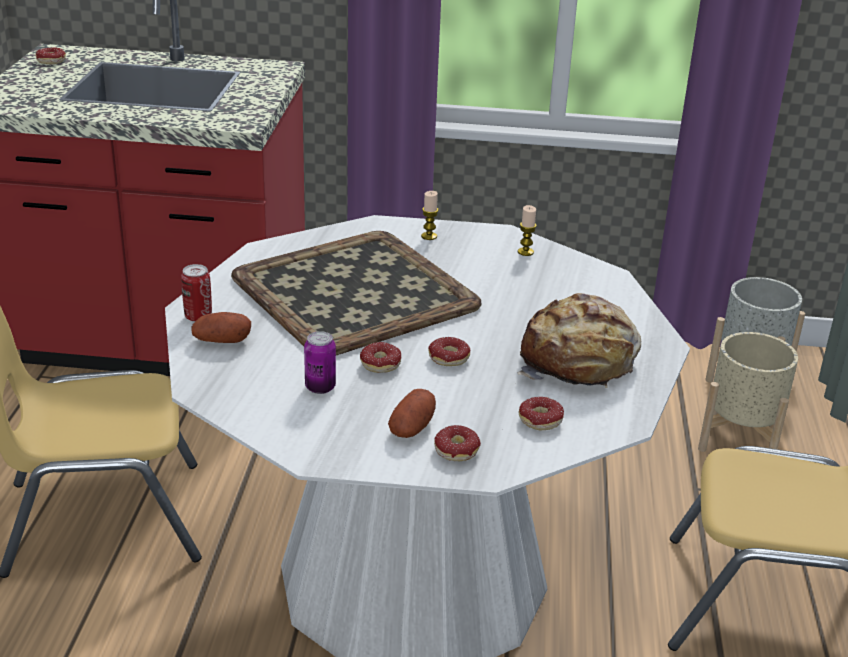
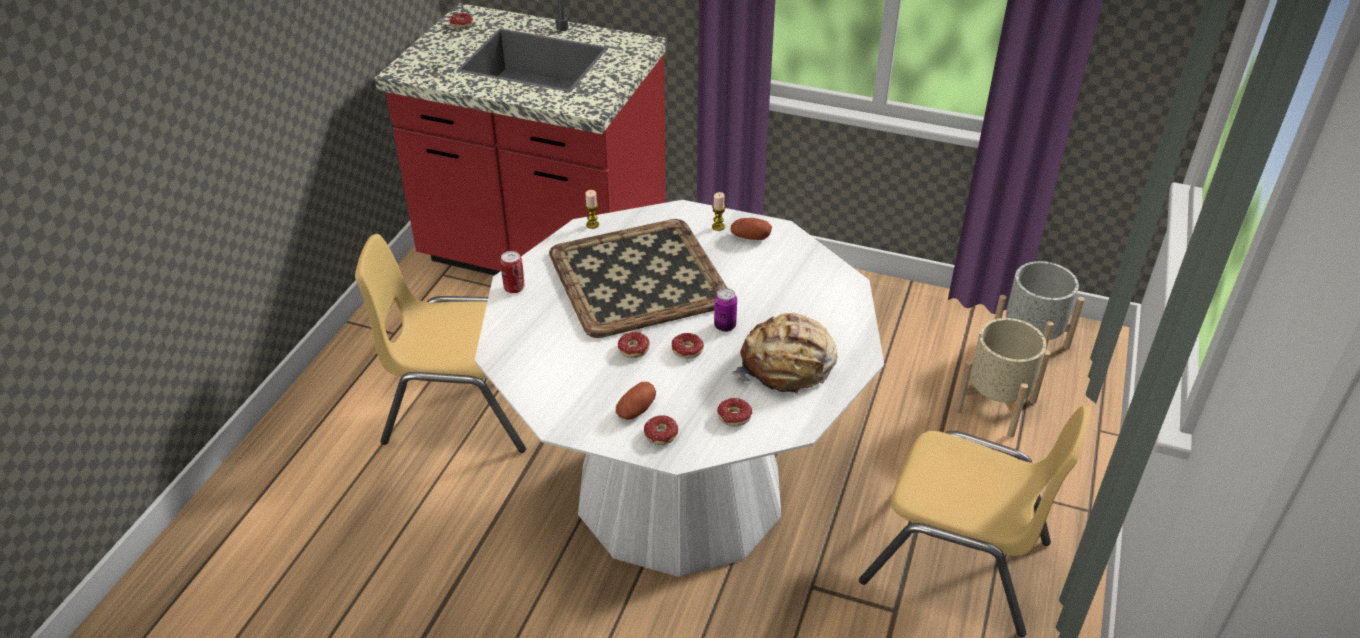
camera: 15 degrees right, 10 degrees up
(221, 341) = (524, 313): potato -> potato (750, 237)
(320, 387) = (582, 365): can -> can (725, 326)
(525, 252) = (791, 251): candle -> candle (592, 224)

